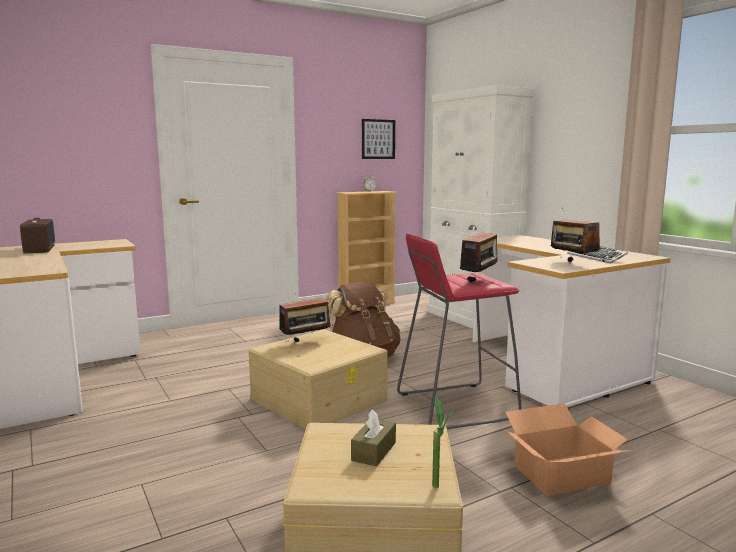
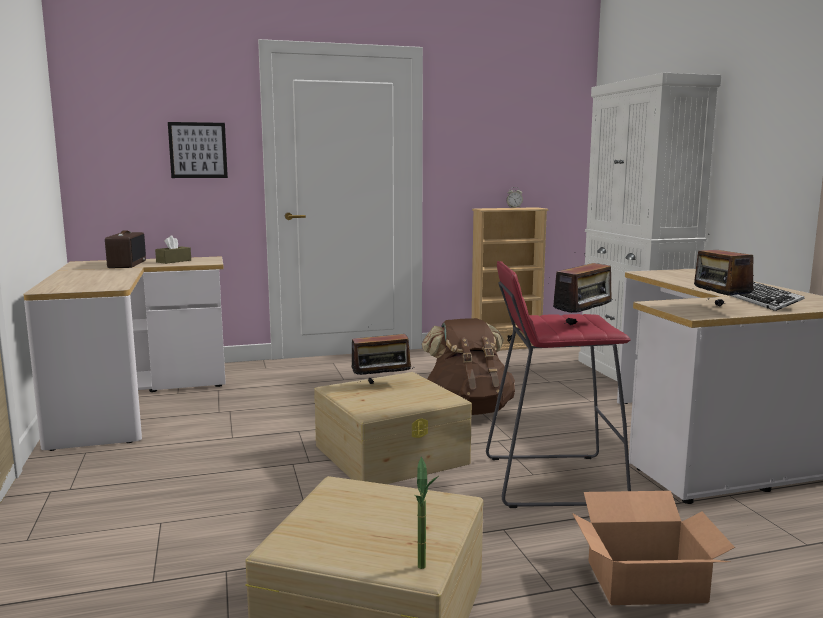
camera: 15 degrees right, 0 degrees up
(374, 451) = (377, 517): brown tissue box -> brown tissue box (173, 261)
(378, 139) = (530, 143): picture -> picture (198, 150)

